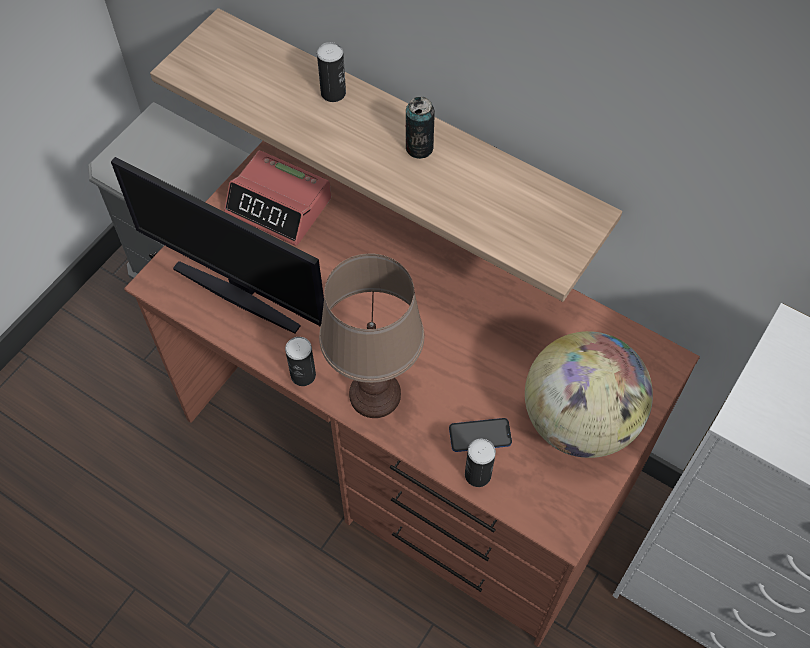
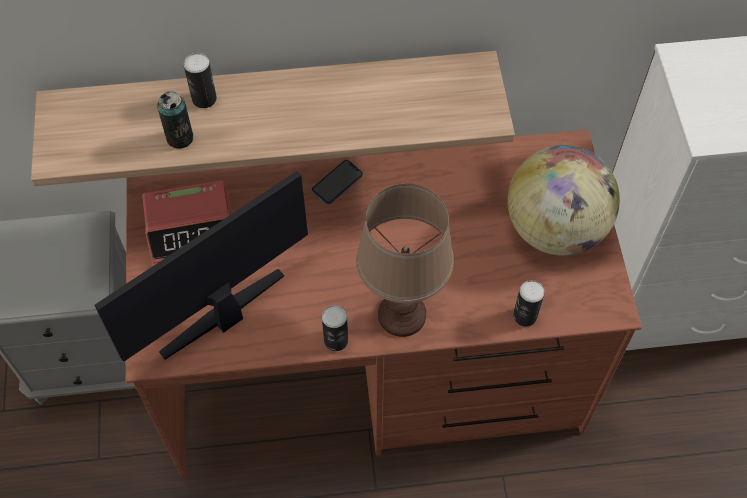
camera: 40 degrees left, 0 degrees up
(238, 293) = (226, 317): monitor -> monitor turned 150 degrees clockwise
(419, 148) = (312, 98): can -> can (180, 138)
(480, 435) = (501, 288): phone -> phone (337, 183)

